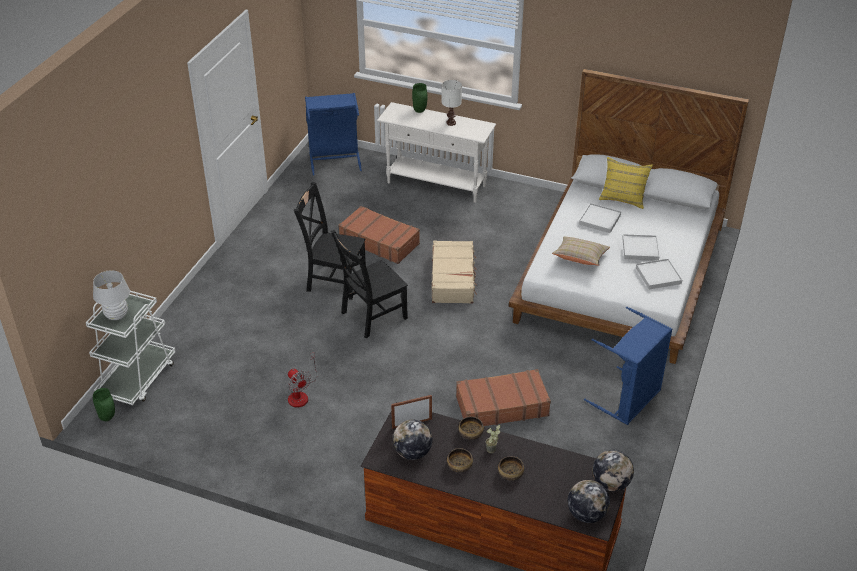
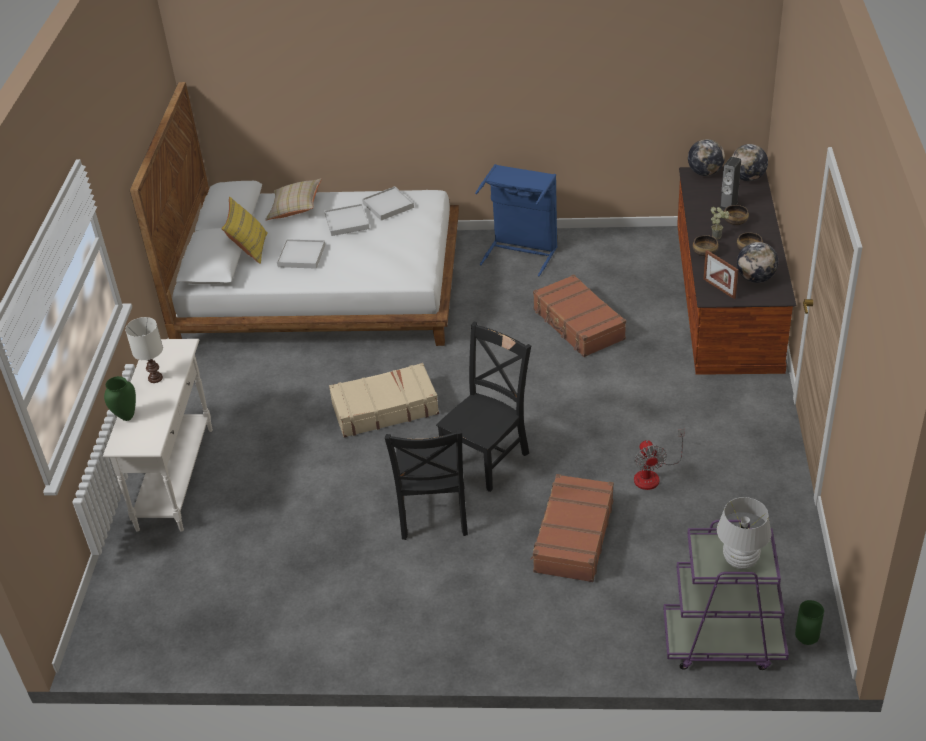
camera: 105 degrees left, 0 degrees up
(137, 378) = (722, 642): white cart -> purple cart
(301, 394) = (652, 475): fan -> fan turned 135 degrees clockwise
(335, 159) = (125, 615): blue laundry basket -> none
(371, 316) = (488, 458): black chair -> black chair turned 90 degrees counterclockwise
(379, 241) = (331, 496): brown suitcase -> brown suitcase (573, 537)
(542, 480) = (728, 204): none -> speaker
(580, 258) = (382, 255): beige pillow -> beige pillow (295, 208)

